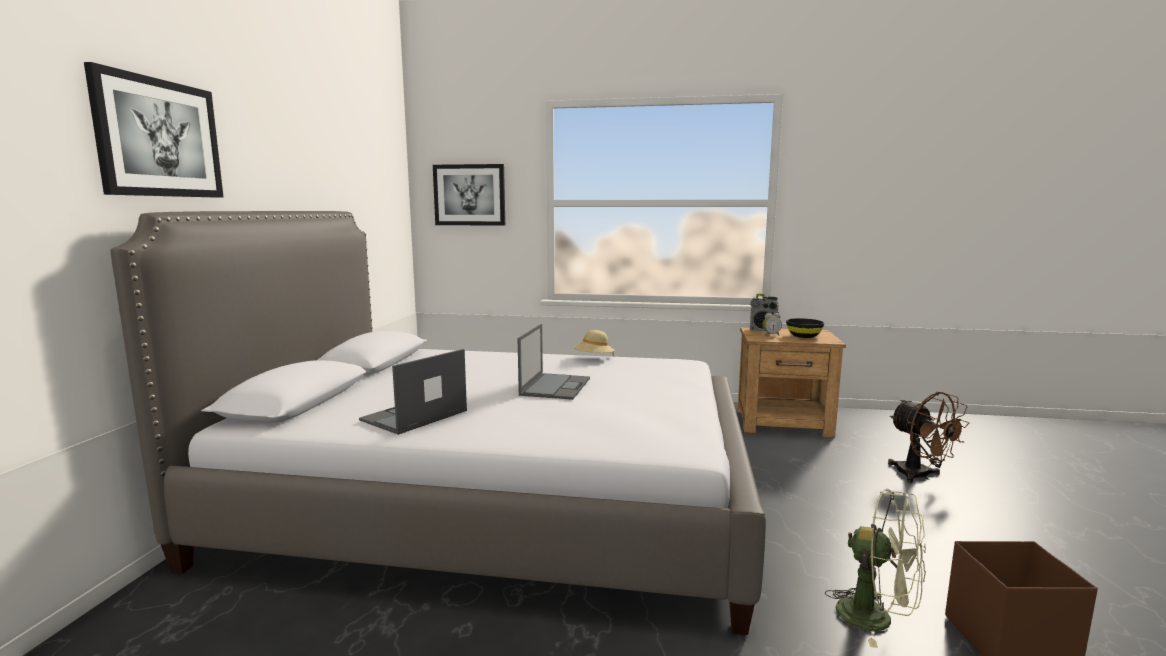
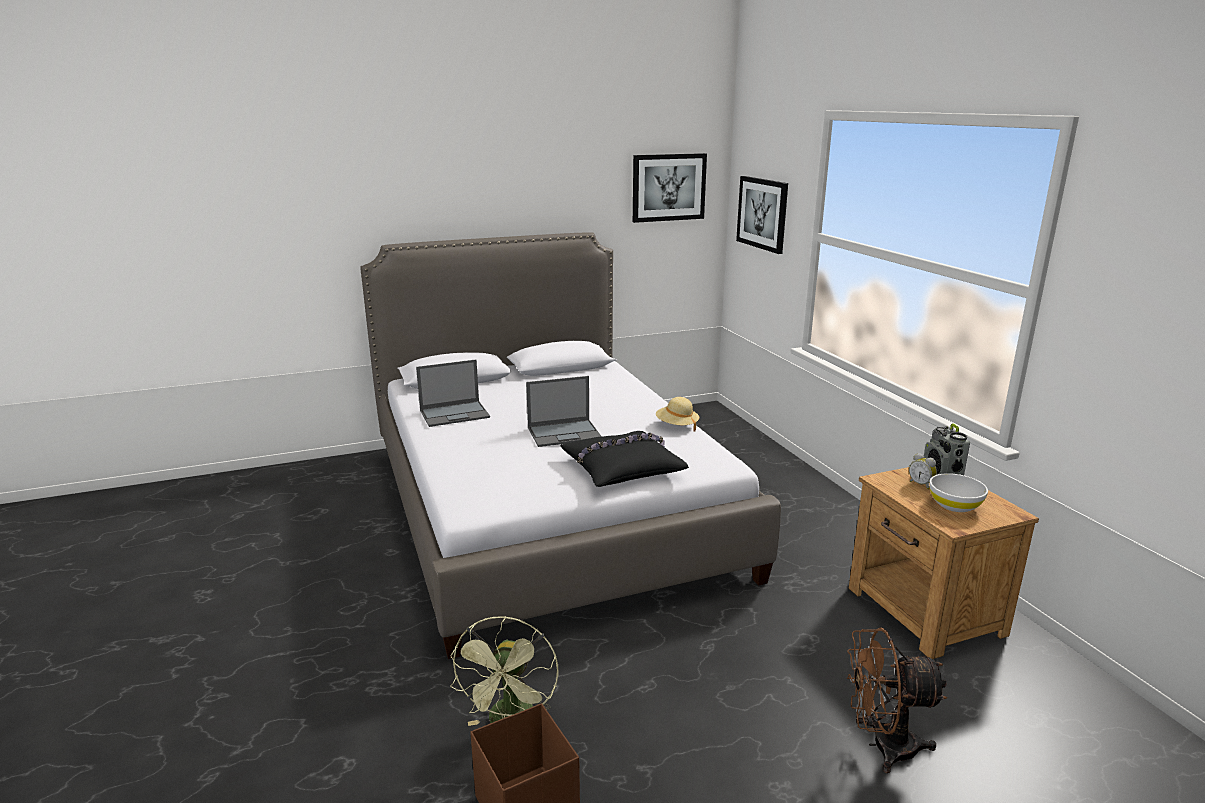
camera: 60 degrees right, 10 degrees up
(159, 138) = (411, 193): picture -> picture (668, 187)
(413, 416) = (455, 414): laptop -> laptop turned 150 degrees clockwise
(658, 385) = (622, 468): none -> black pillow
(804, 336) = (954, 505): black bowl -> white bowl
(920, 476) = (882, 746): brown fan -> brown fan turned 60 degrees clockwise

